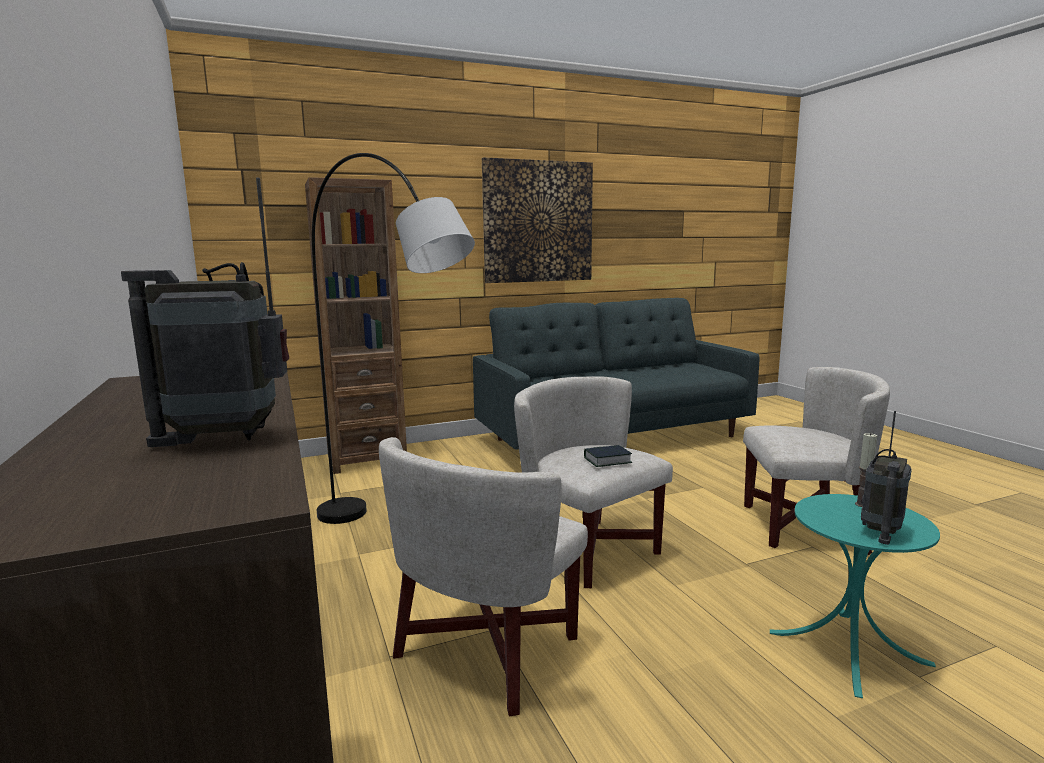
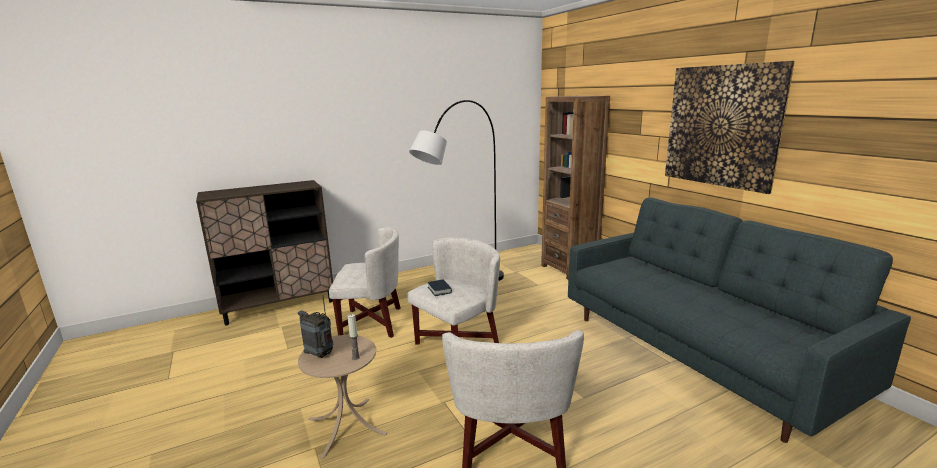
camera: 85 degrees right, 5 degrees up
(227, 439) = (241, 193): radio -> none
(486, 649) = (372, 322): white armchair -> white armchair turned 150 degrees clockwise
(848, 648) = (346, 426): turquoise side table -> beige side table

